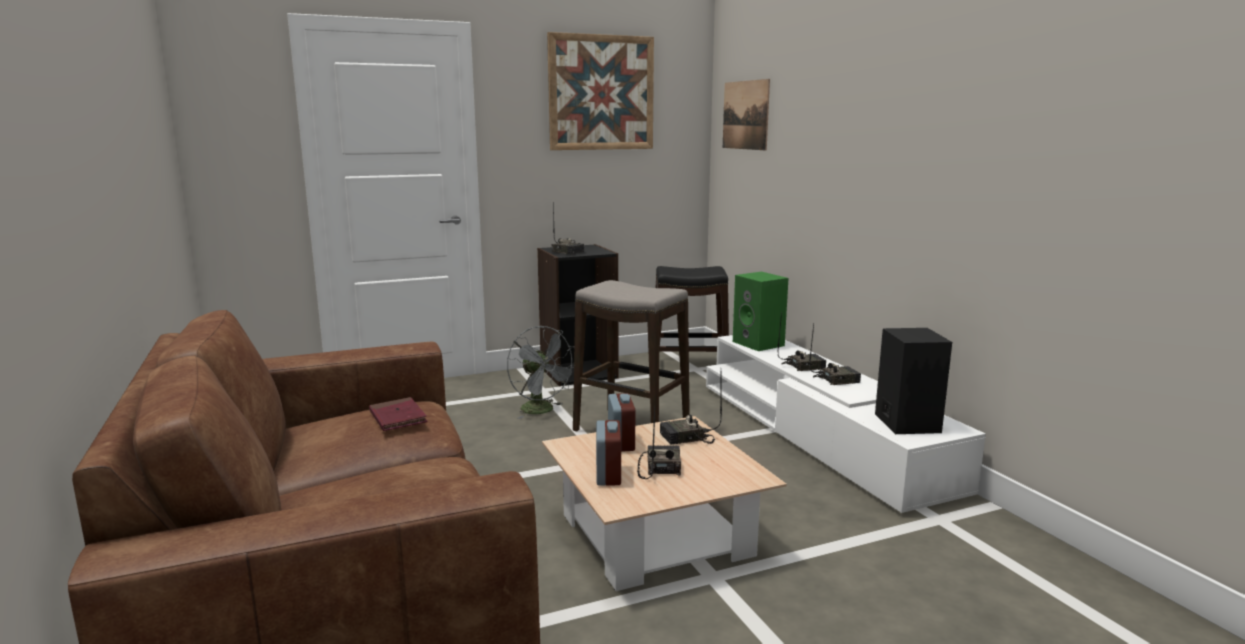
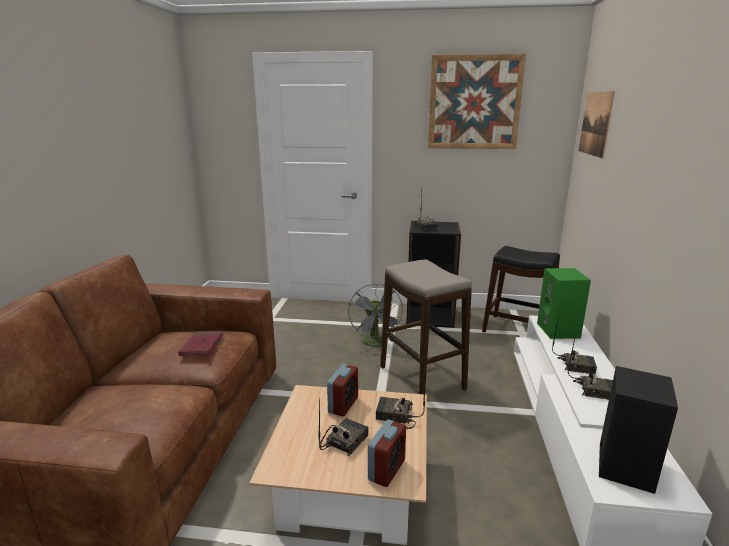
camera: 30 degrees right, 5 degrees up
(608, 475) = (301, 435): alarm clock -> alarm clock (386, 470)

